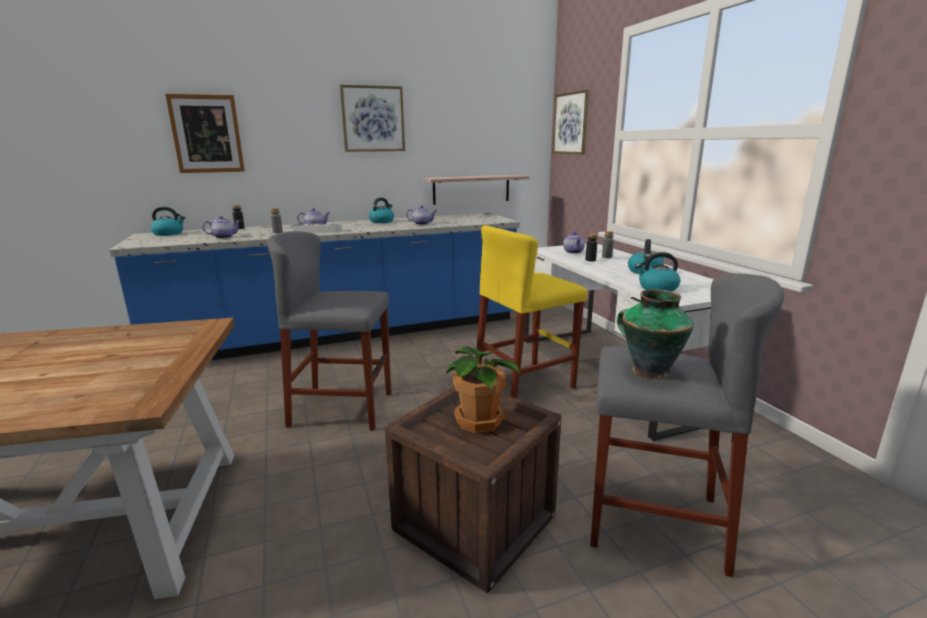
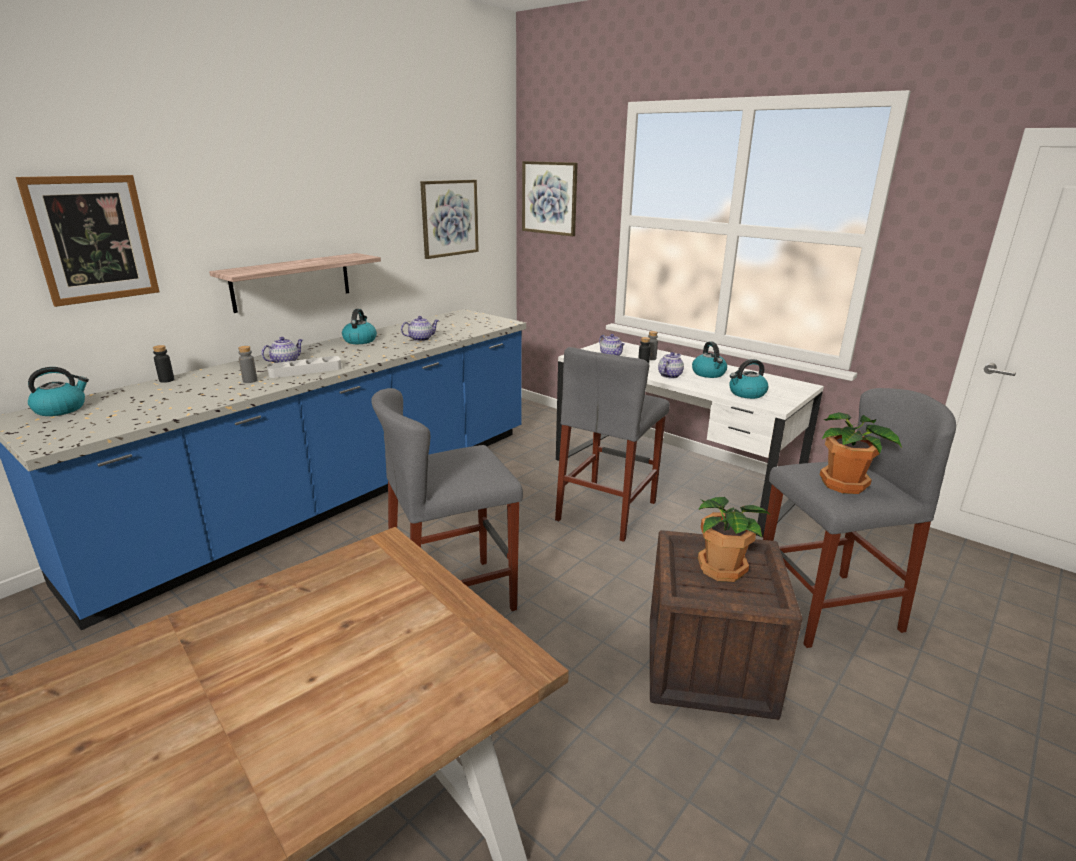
camera: 30 degrees left, 5 degrees up
(224, 237) = (182, 402): teapot -> teapot (669, 375)
(373, 119) = (328, 200): picture -> picture (449, 218)
(471, 189) = (442, 282): shelf -> shelf (292, 282)
(524, 384) = (607, 511): yellow stool -> grey stool
(648, 370) = (845, 485): vase -> potted plant

